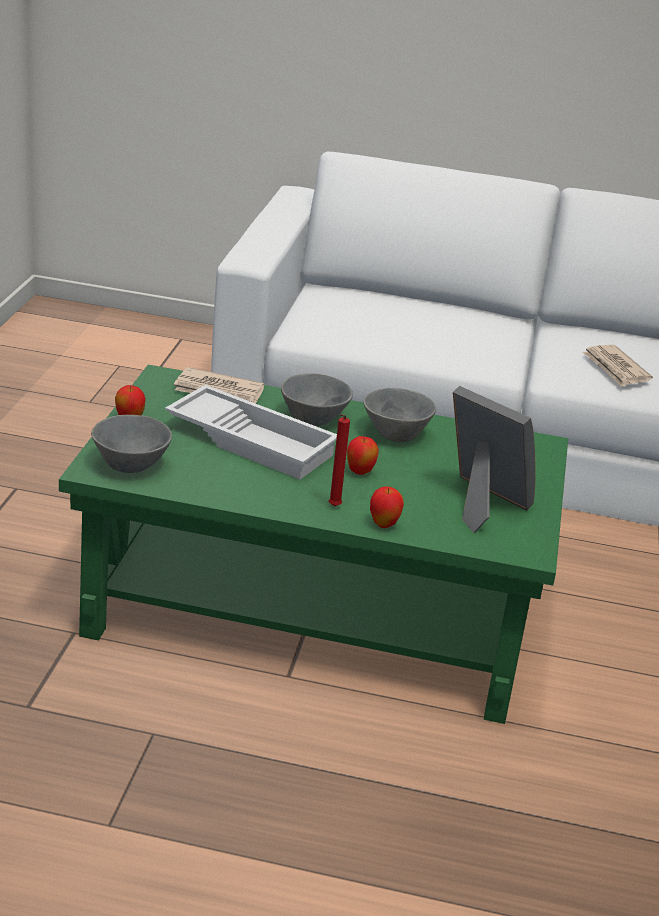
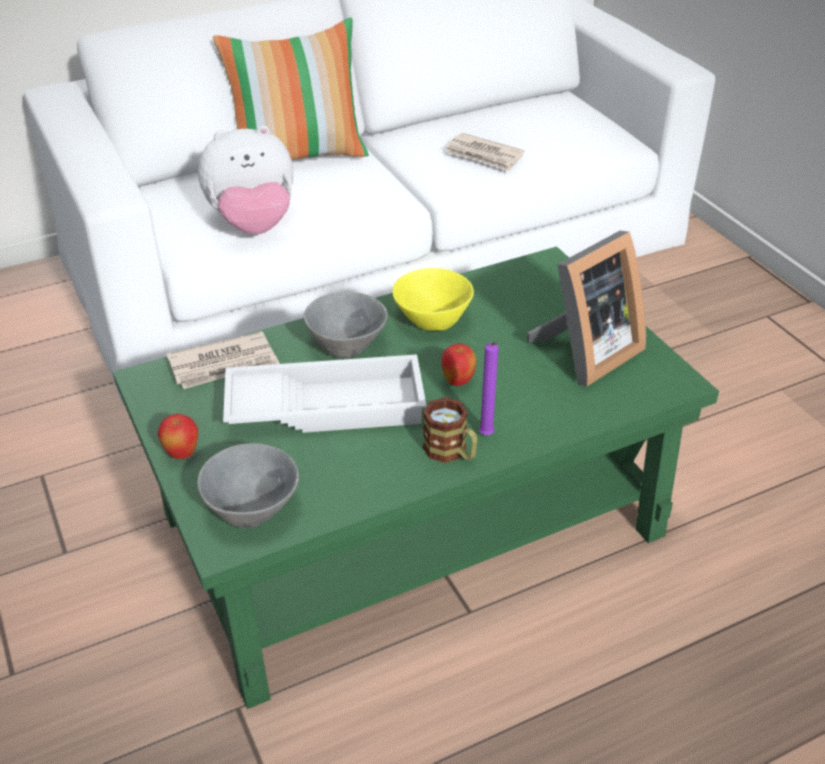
camera: 35 degrees left, 10 degrees up
(296, 502) = (451, 452): none -> mug
(333, 507) = (486, 436): red candle -> purple candle
(363, 336) = (253, 225): none -> plush toy
(384, 524) = (547, 428): apple -> none
(397, 433) = (432, 319): grey bowl -> yellow bowl
(458, 311) = (299, 157): none -> pillow
(481, 503) = (584, 354): picture frame -> picture frame turned 135 degrees clockwise

